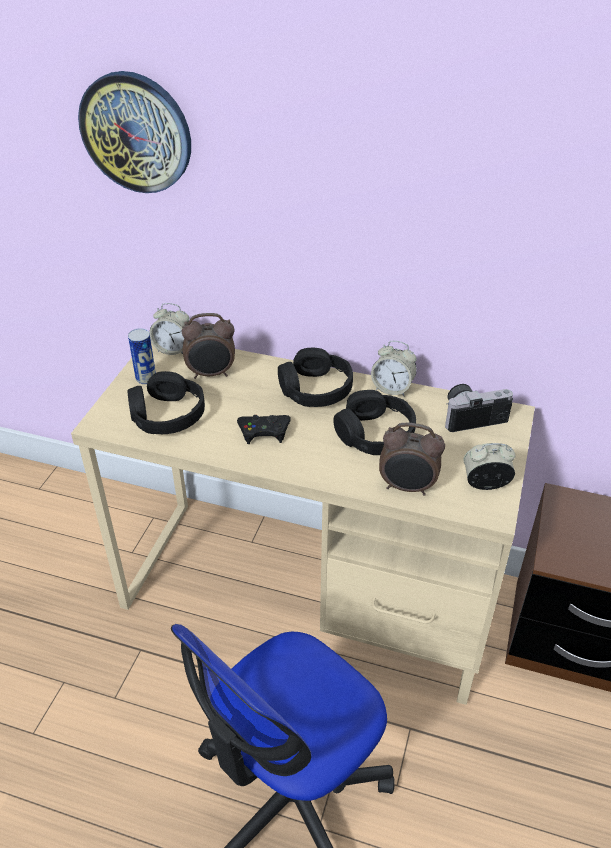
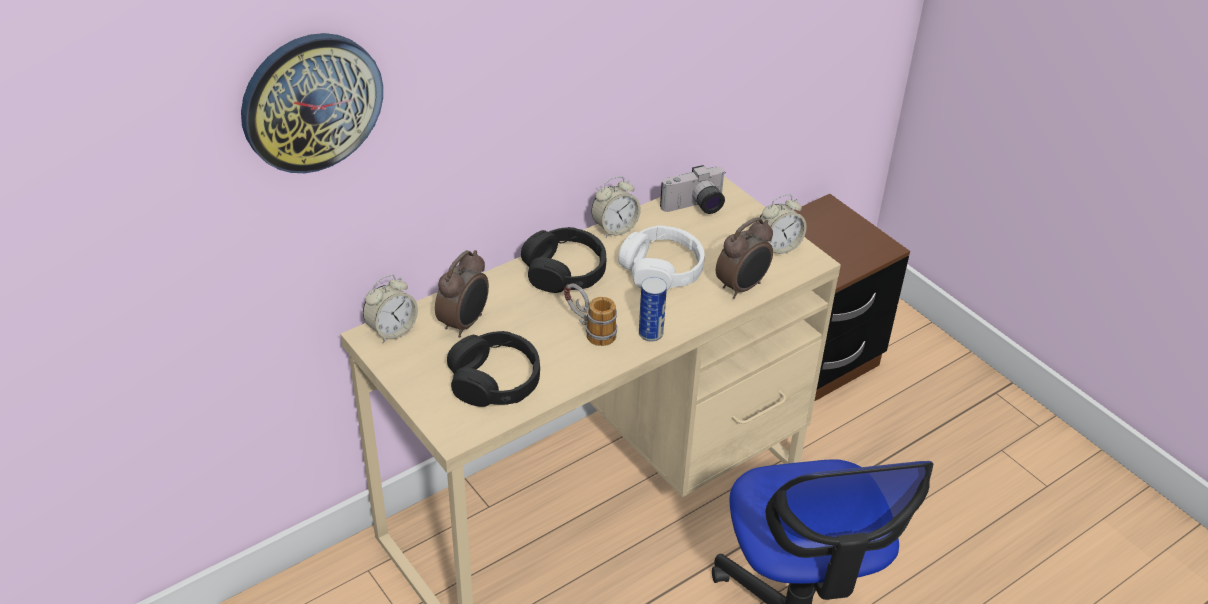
camera: 55 degrees left, 0 degrees up
(146, 378) = (418, 370): can -> can (650, 333)
(264, 431) = (589, 330): black game controller -> mug
(375, 434) = (661, 269): black headphones -> white headphones
(472, 415) = (695, 207): camera -> camera turned 135 degrees counterclockwise
(485, 484) = (778, 247): alarm clock -> alarm clock turned 150 degrees counterclockwise

